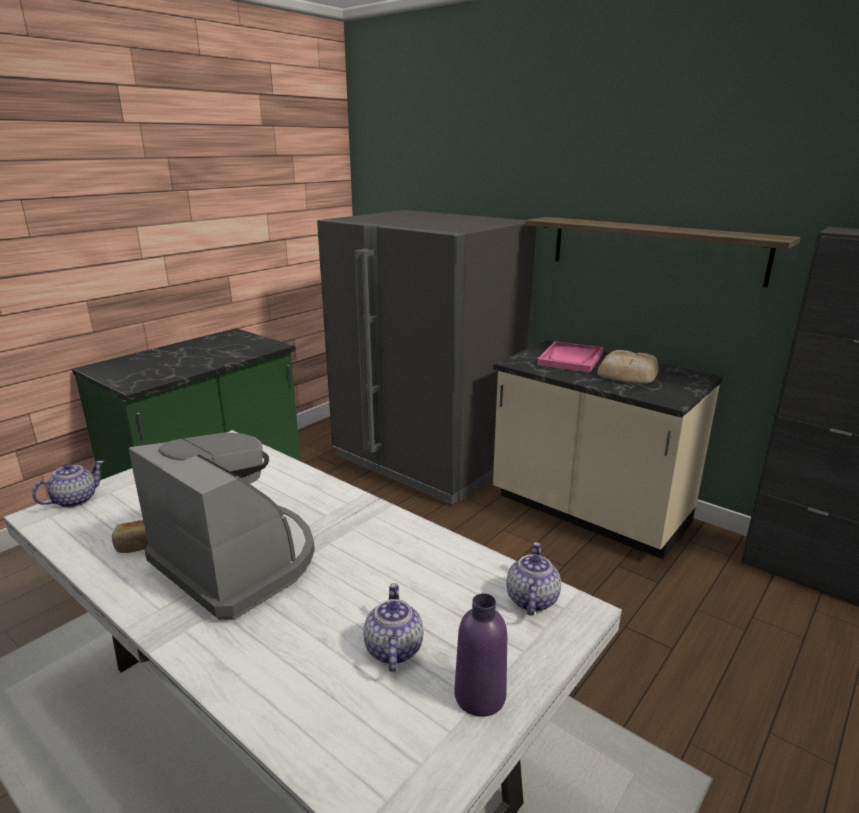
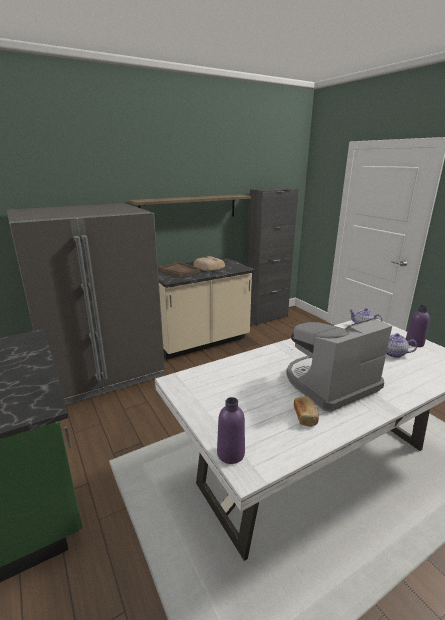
camera: 70 degrees left, 0 degrees up
(75, 500) = (230, 453): teapot -> purple bottle
(571, 359) = (179, 271): pink tray -> brown tray

